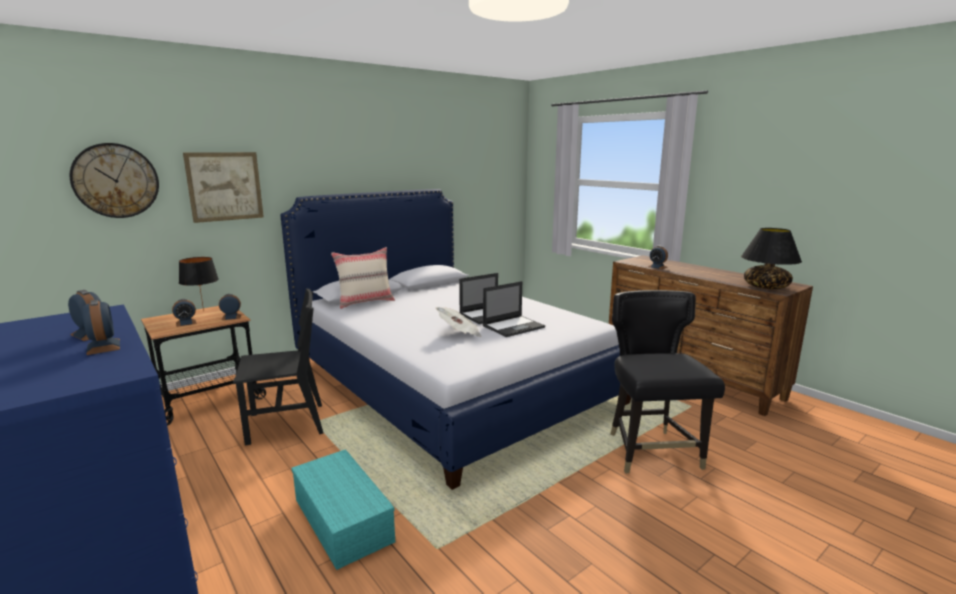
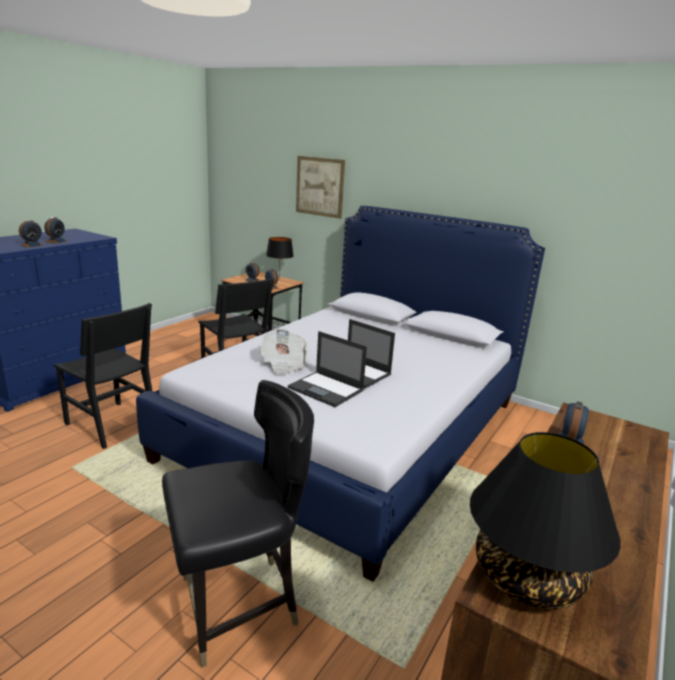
camera: 70 degrees right, 5 degrees up
(115, 180) = (262, 172): wall clock -> none
(344, 520) = (111, 424): turquoise storage box -> black chair
(365, 302) = (354, 319): beige pillow -> none

